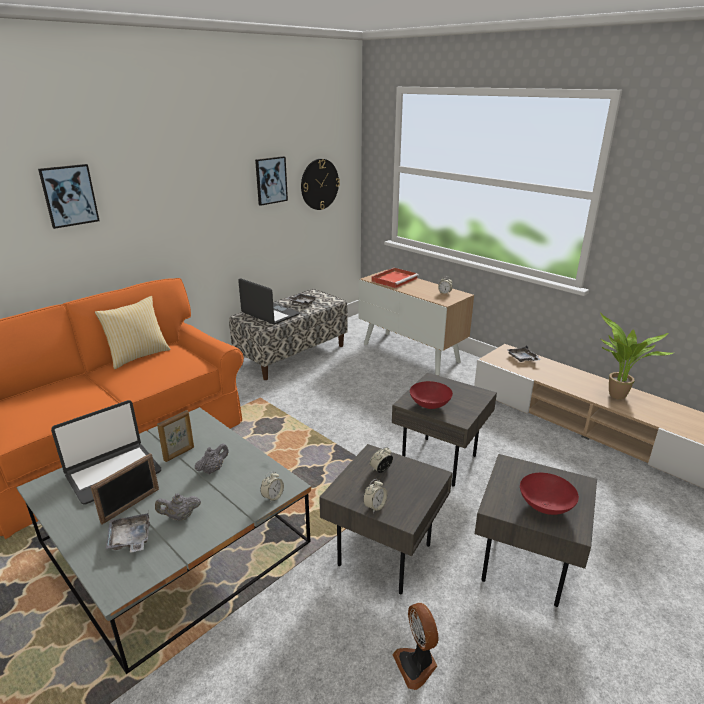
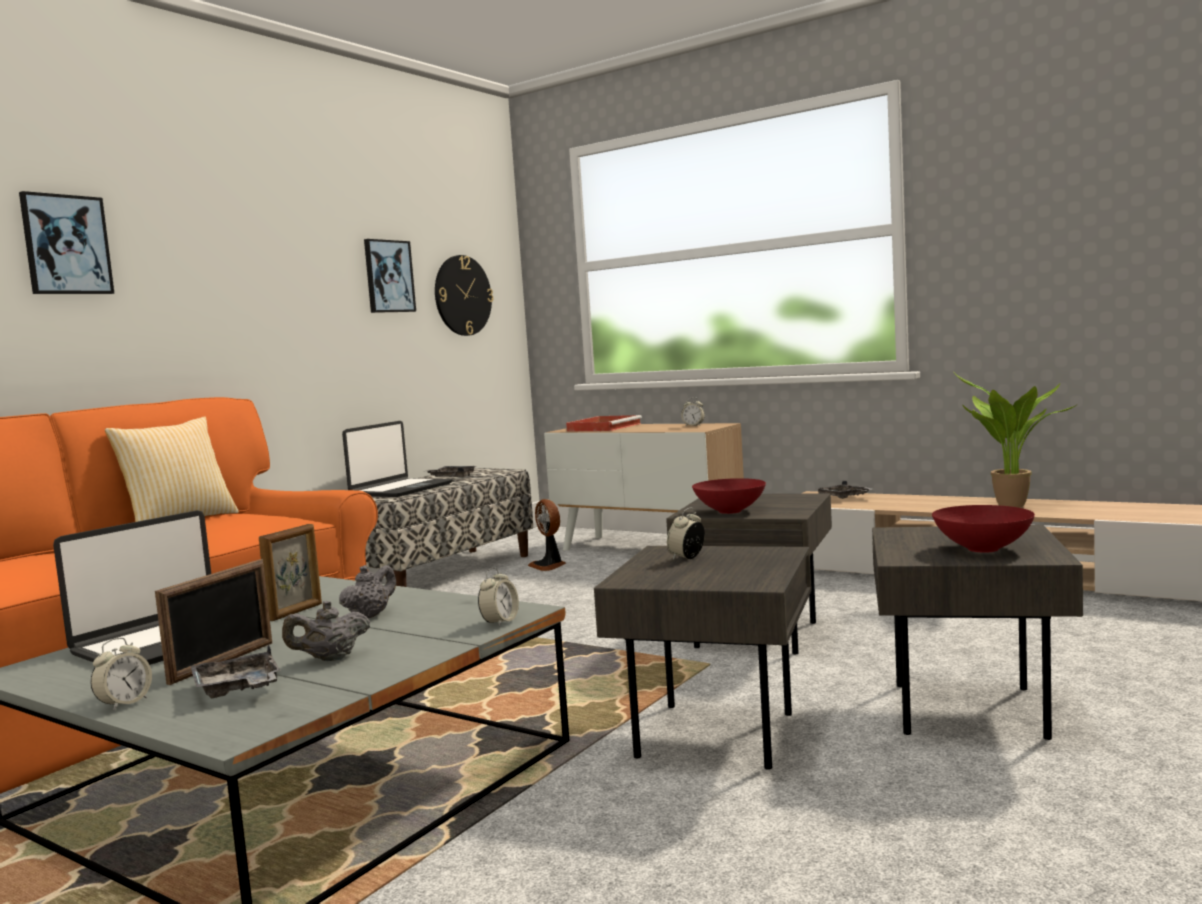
camera: 10 degrees left, 20 degrees down
(270, 314) = (400, 489): laptop -> laptop turned 90 degrees clockwise
(375, 506) = (699, 581): alarm clock -> alarm clock (124, 703)
(417, 665) = (846, 837): fan -> fan (549, 566)

